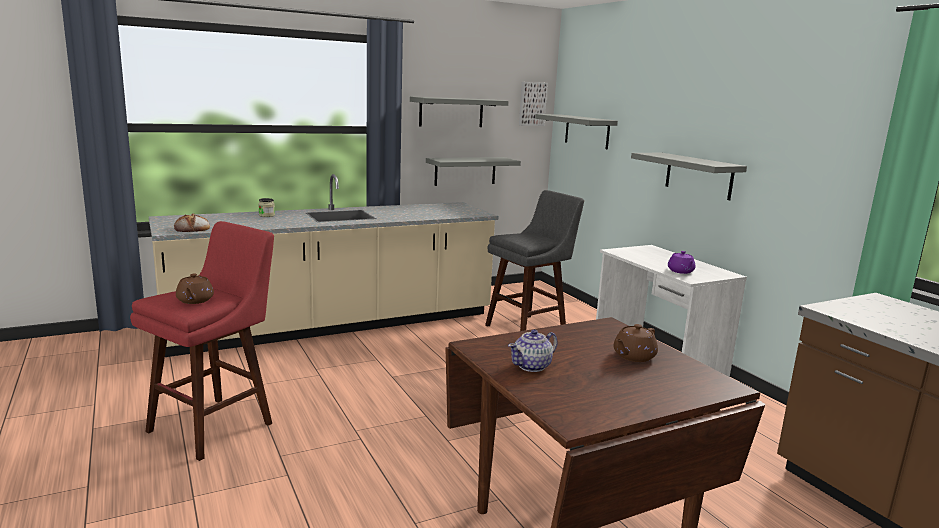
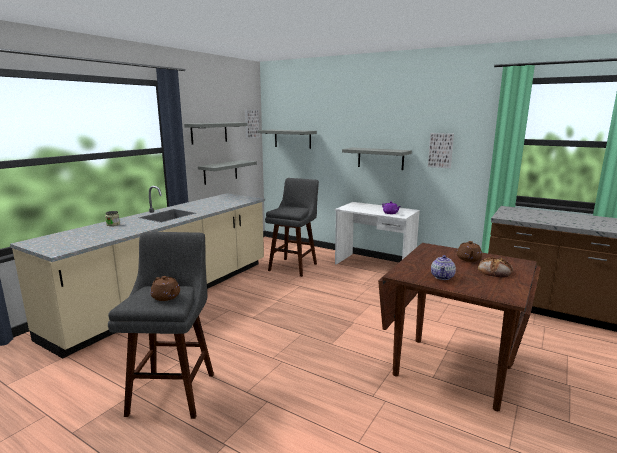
camera: 30 degrees left, 0 degrees up
(193, 228) = (75, 245): bread -> bread (495, 271)
(215, 425) = (174, 390): red stool -> grey stool
(793, 170) = (441, 150): none -> picture

